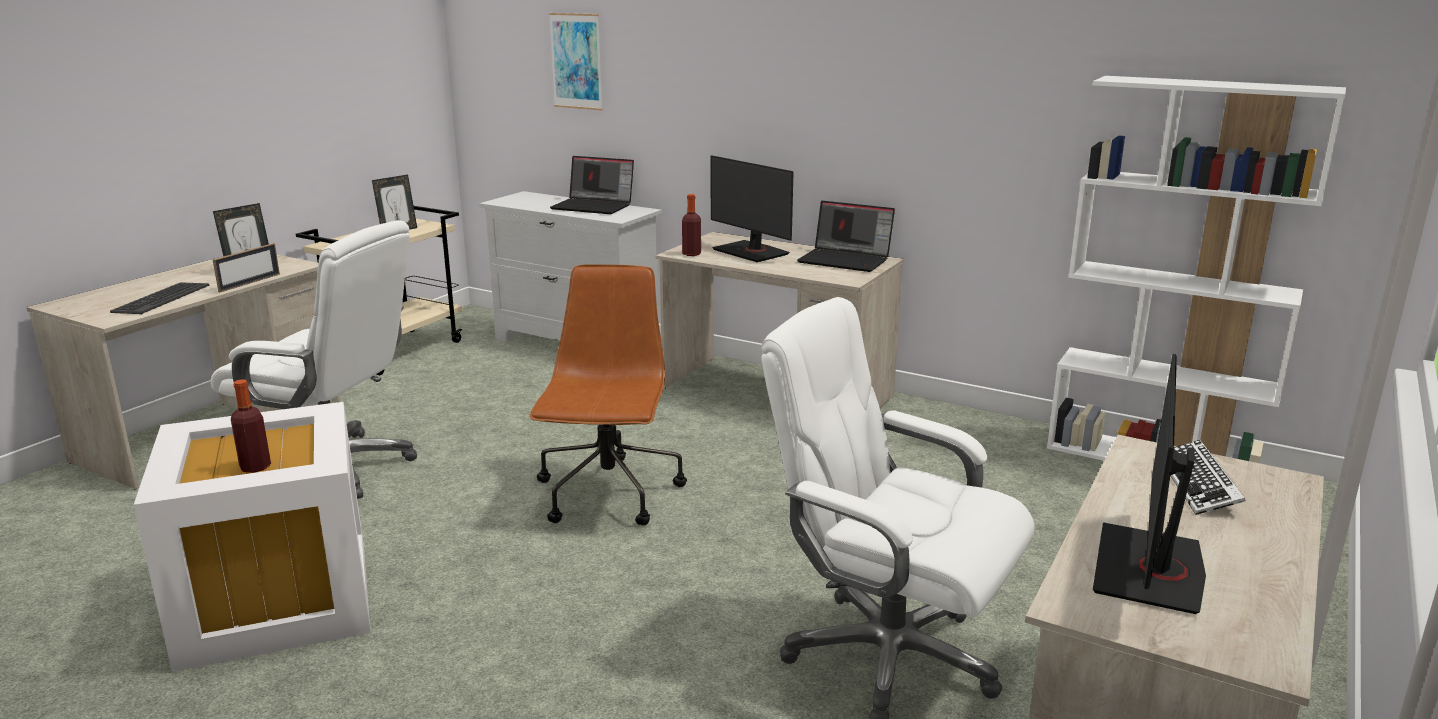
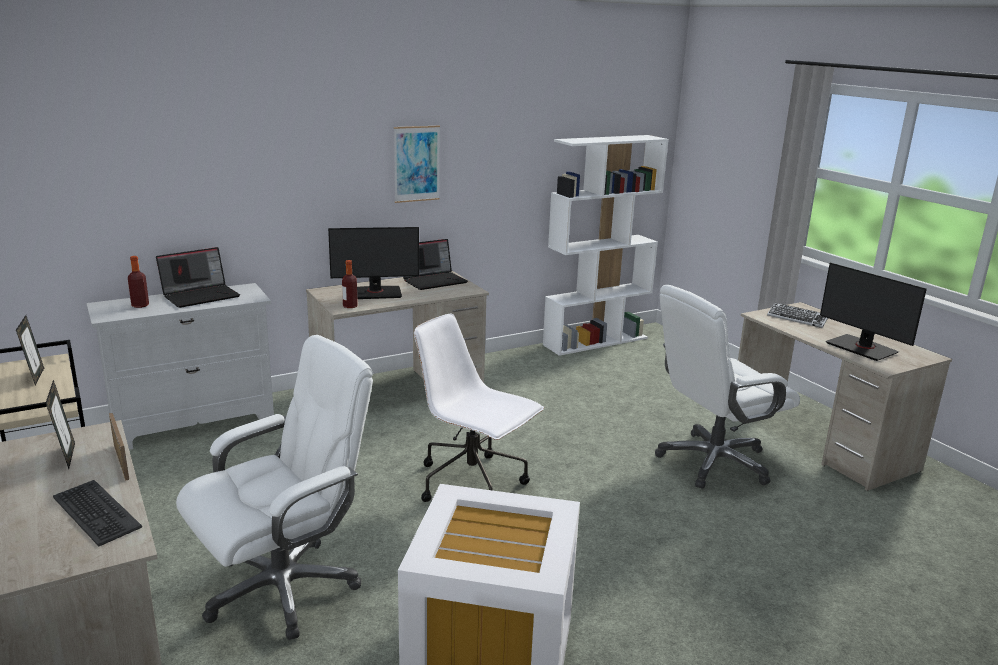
camera: 60 degrees left, 0 degrees up
(255, 467) = (521, 540): bottle -> bottle (140, 305)
(576, 61) = (143, 168): picture -> picture (416, 164)
(609, 495) = (473, 483): brown office chair -> white office chair

